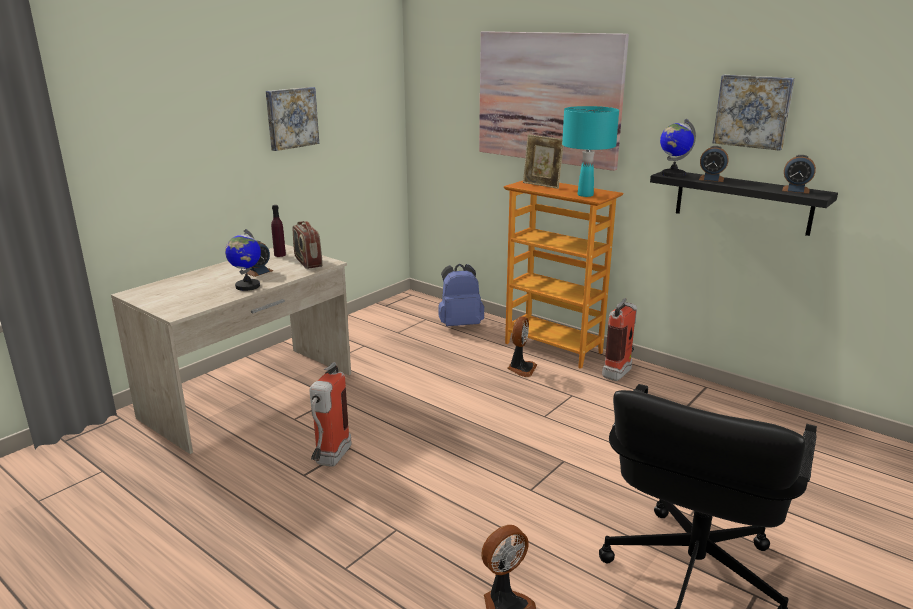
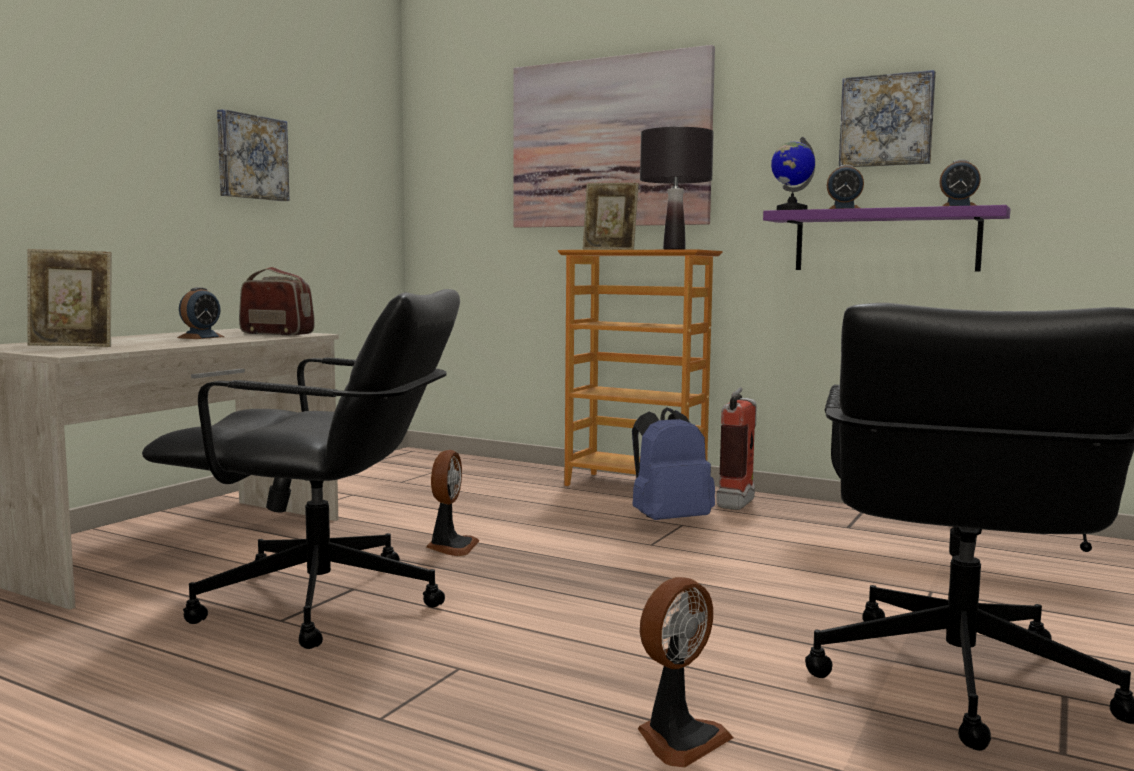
camera: 10 degrees left, 15 degrees down
(180, 295) = (72, 346): none -> picture frame
(247, 286) = (186, 342): globe -> none
(280, 255) = (231, 331): purple bottle -> none
(307, 262) = (277, 333): radio -> radio turned 150 degrees clockwise
(329, 461) = (323, 603): fire extinguisher -> black office chair
(460, 324) = (492, 472): blue backpack -> blue backpack (668, 521)
(521, 368) = (597, 505): fan -> fan (450, 547)
(585, 195) = (674, 249): turquoise table lamp -> black table lamp
(742, 202) = (885, 240): black shelf -> purple shelf

